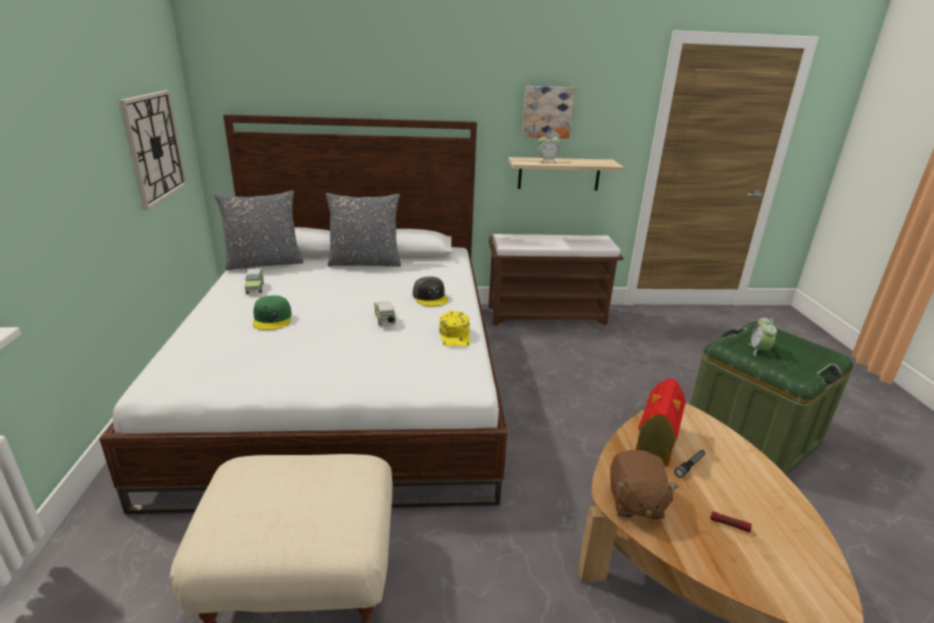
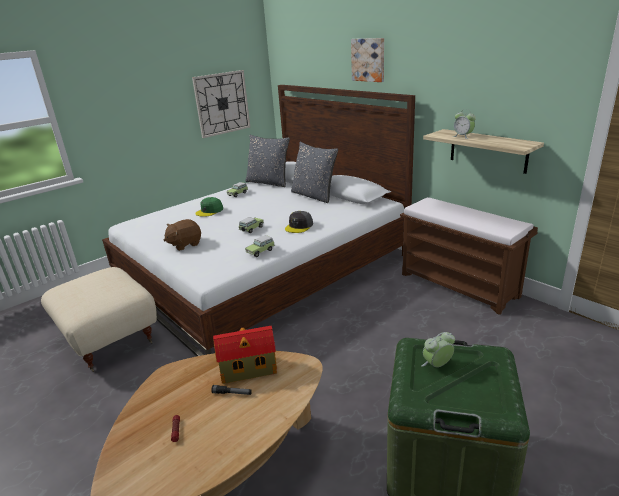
camera: 55 degrees right, 0 degrees up
(455, 335) = (261, 251): yellow cap -> toy car
(547, 112) = (477, 88): picture -> picture (368, 59)
(634, 502) = (169, 383): brown plush toy -> brown plush toy (185, 244)

